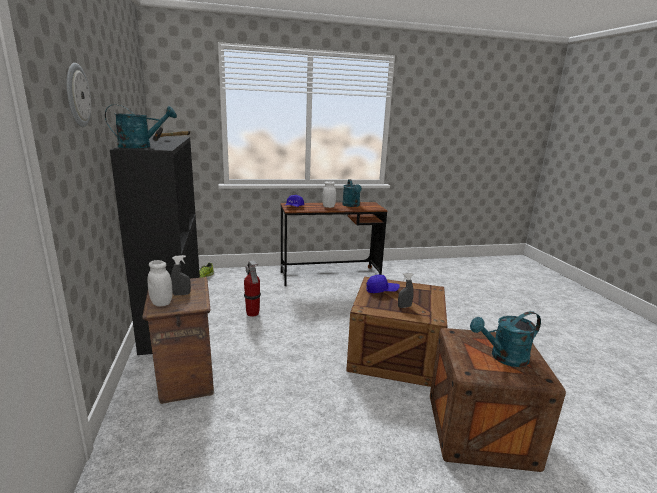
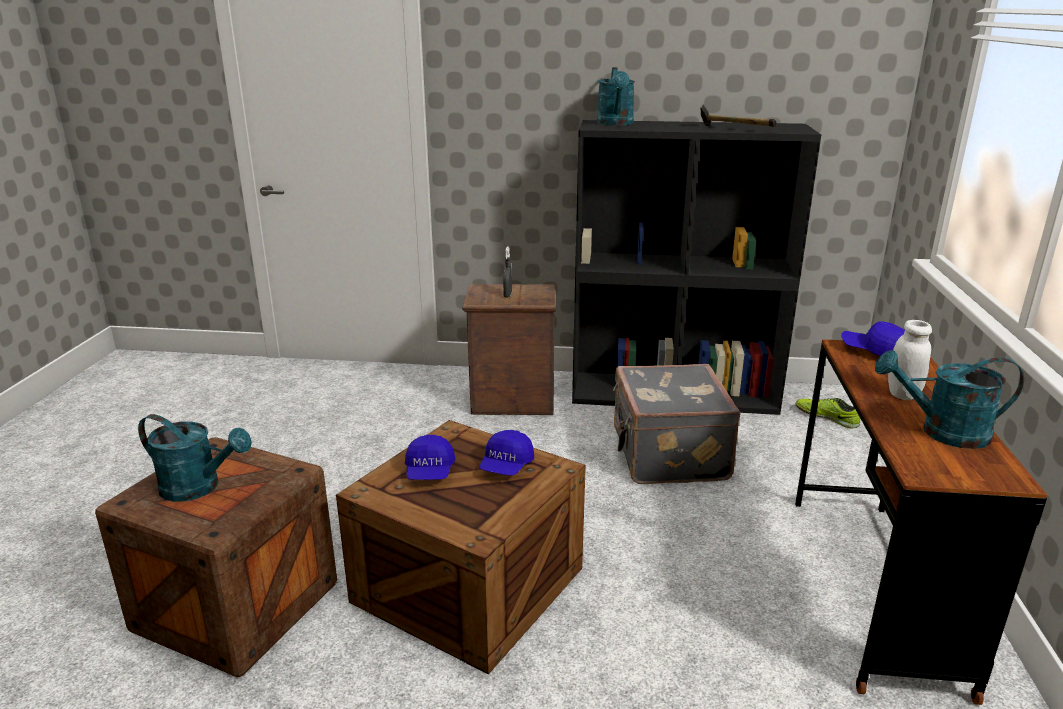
camera: 110 degrees right, 5 degrees up
(77, 95) = (533, 56): wall clock -> none
(161, 303) = (492, 288): white jar -> none
(253, 314) = (667, 455): fire extinguisher -> grey suitcase
(404, 306) = (429, 472): grey spray bottle -> blue cap
(504, 357) = (199, 487): turquoise watering can -> turquoise watering can turned 105 degrees clockwise

